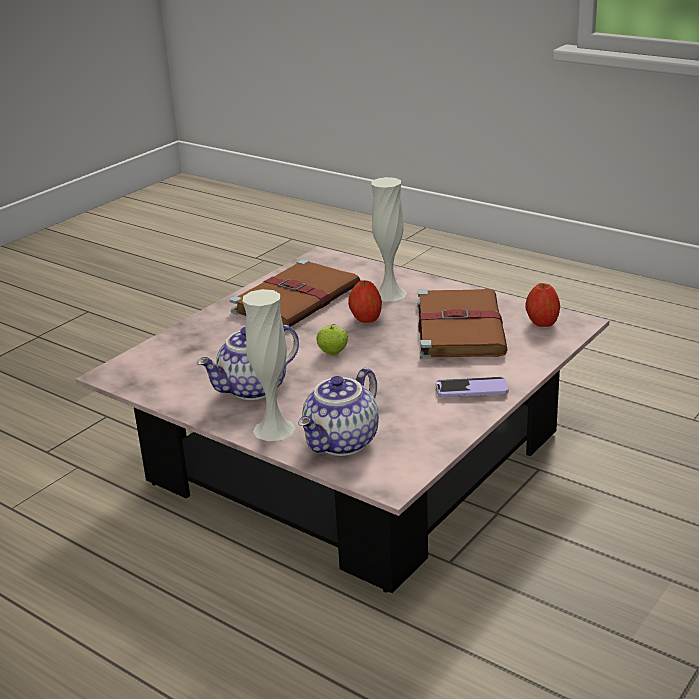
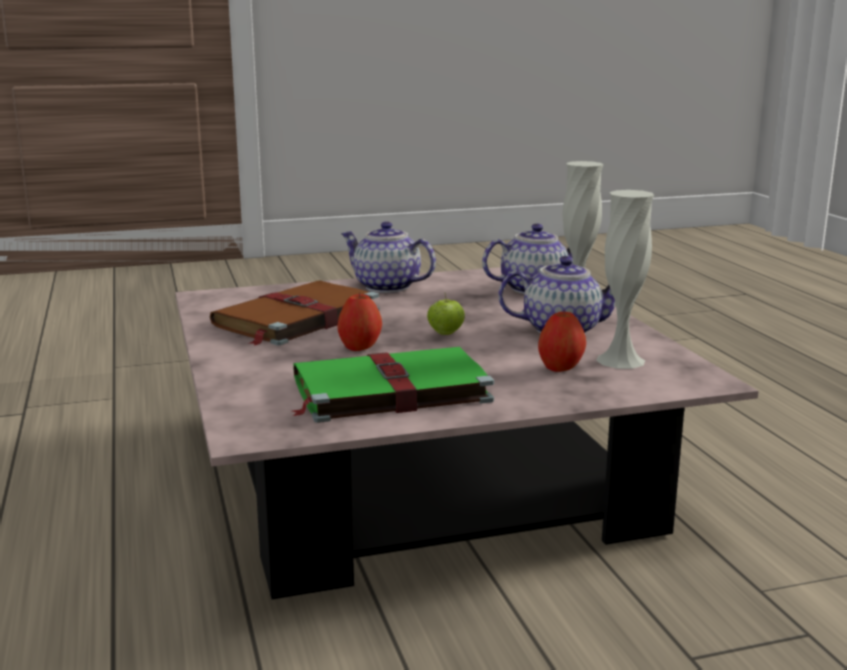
camera: 145 degrees left, 10 degrees down
(297, 298) = (387, 390): brown book -> green book
(389, 294) = (282, 361): white vase -> white vase (620, 360)
(471, 389) = (385, 287): phone -> teapot
(542, 323) = (227, 302): apple -> apple (561, 368)

